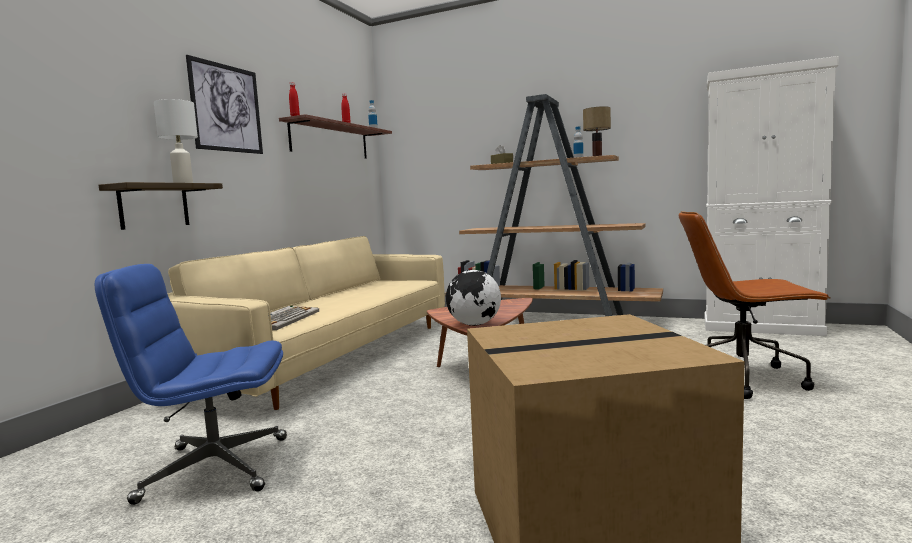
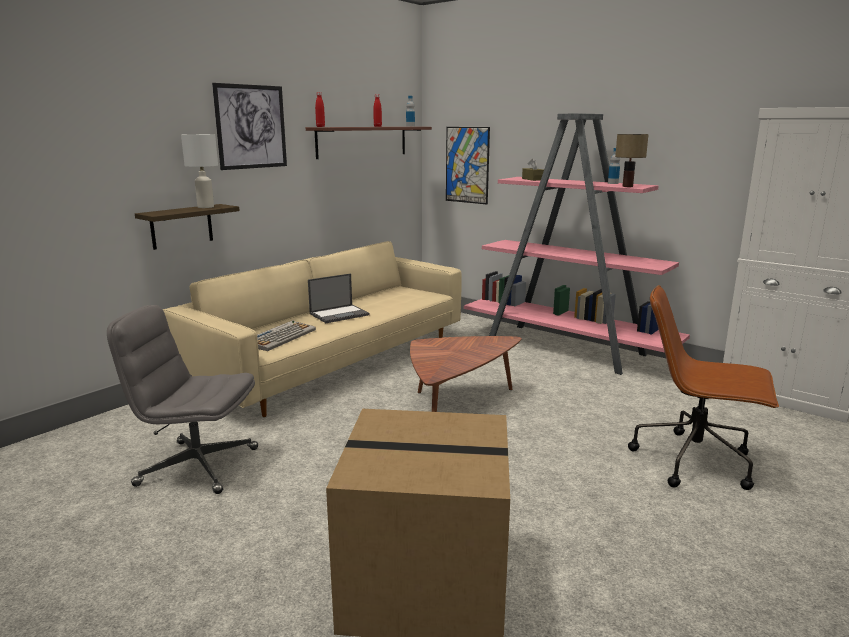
camera: 15 degrees right, 10 degrees up
(214, 469) = (196, 466): blue office chair -> grey office chair
(335, 300) = (339, 314): none -> laptop
(428, 165) = (467, 165): none -> picture
(474, 325) = (435, 370): globe -> none
(552, 320) = (567, 349): brown bookcase -> pink bookcase

